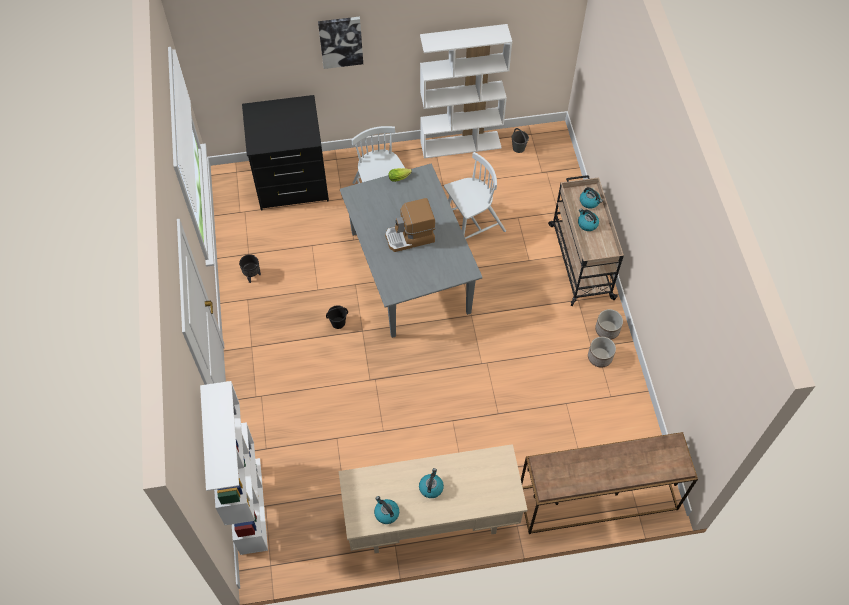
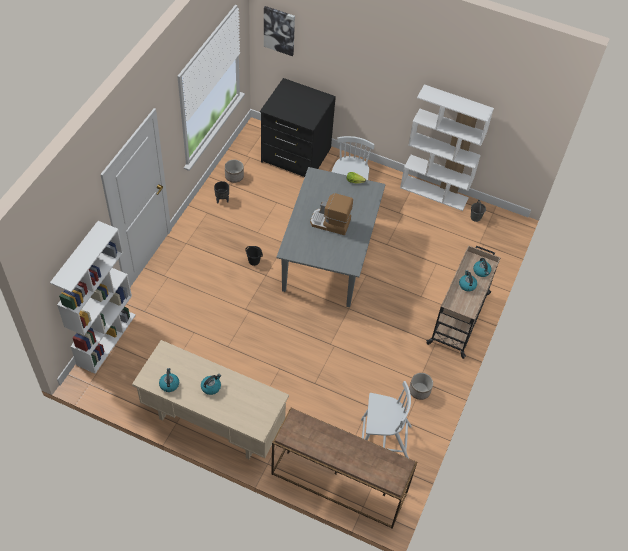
camera: 30 degrees right, 5 degrees down
(341, 41) = (365, 63): picture -> picture (279, 30)
(472, 227) = (397, 251): white chair -> white chair (383, 440)
(607, 329) = (440, 375): planter -> planter (234, 176)

